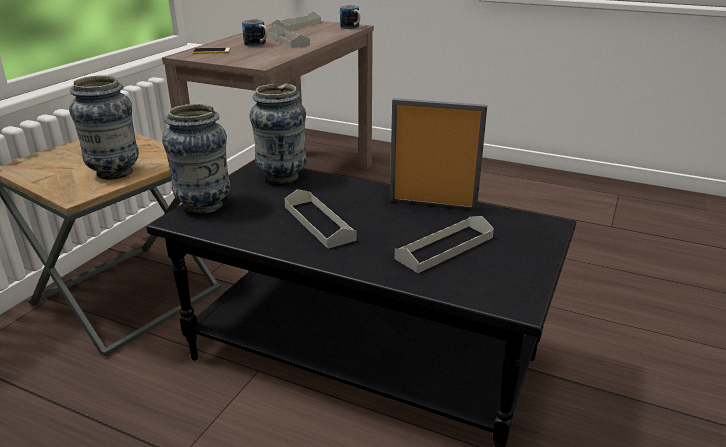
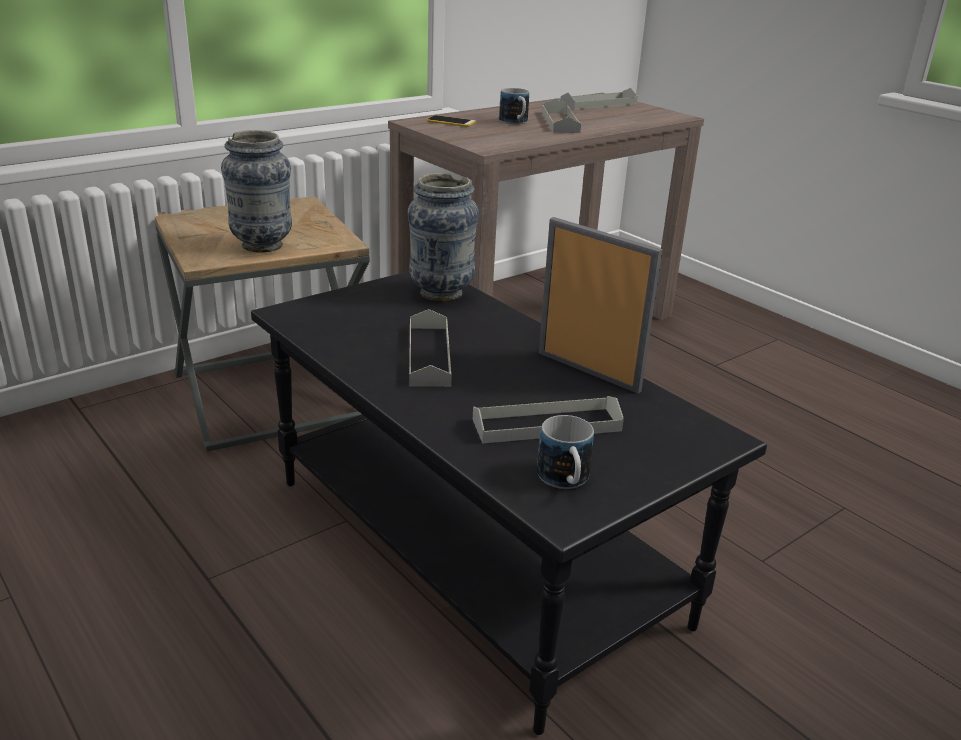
camera: 25 degrees right, 0 degrees up
(204, 206) = (326, 304): vase -> none
(352, 28) = (668, 118): mug -> mug (565, 482)

